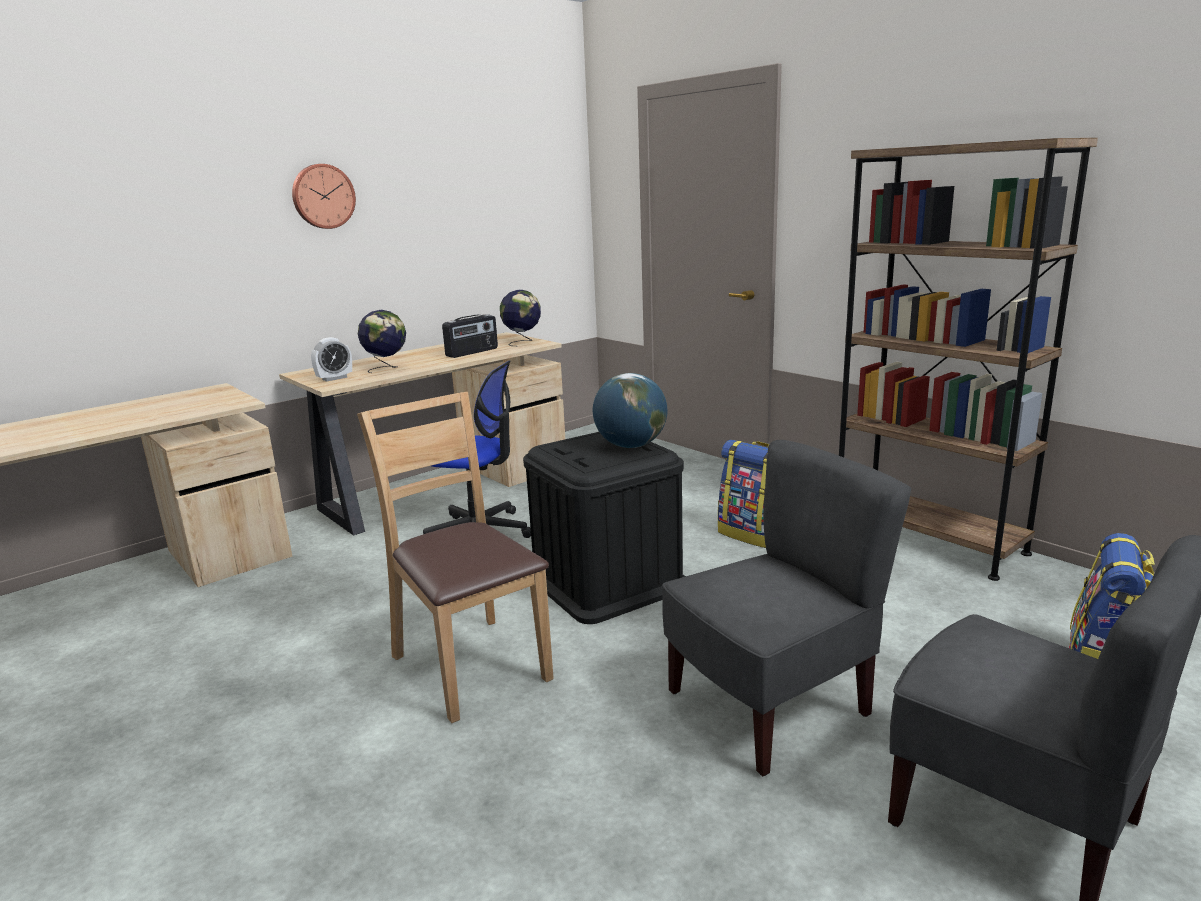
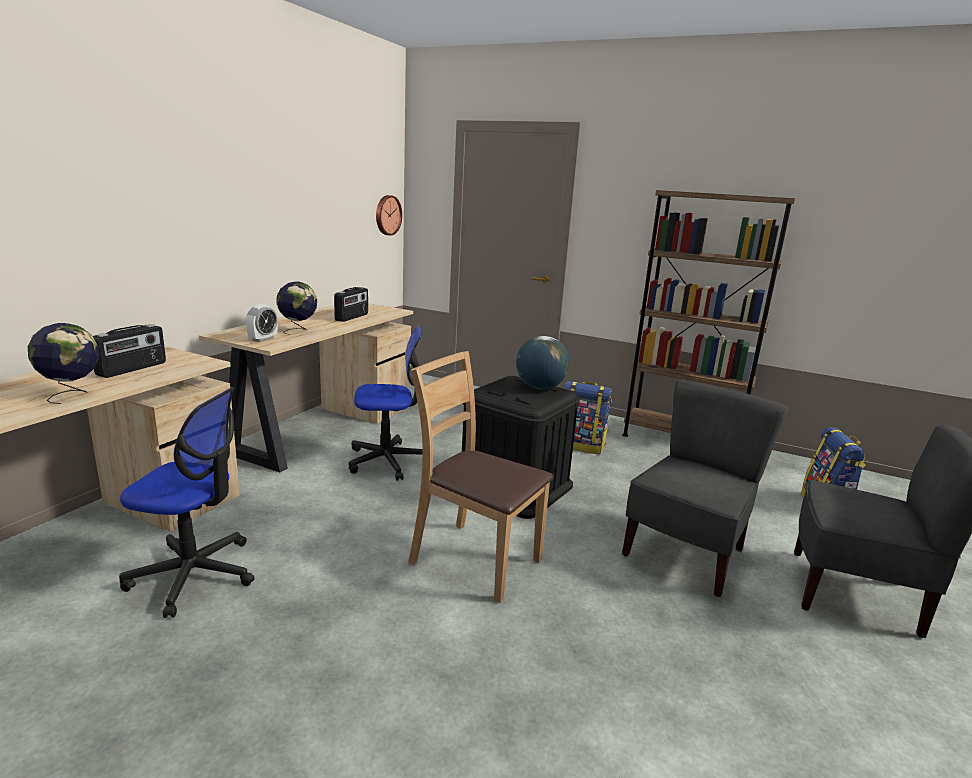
camera: 25 degrees left, 0 degrees up
(165, 408) = (132, 369): none -> radio
(179, 634) = (194, 574): none -> office chair
(323, 196) = (235, 181): wall clock -> wall clock (387, 215)
(522, 342) = (381, 309): globe -> globe (72, 395)

